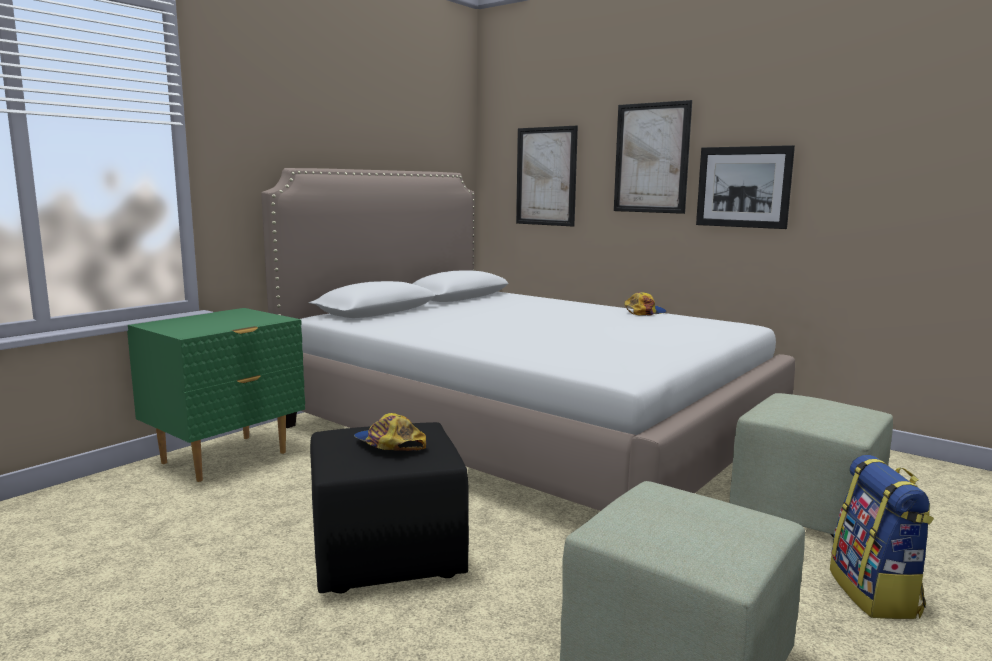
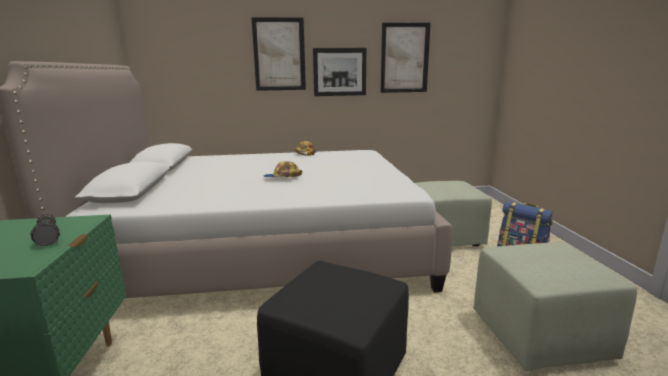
camera: 45 degrees left, 5 degrees up
(238, 322) = (49, 236): none -> flashlight
(389, 444) = (345, 290): cap -> cap (282, 177)
(546, 176) = (196, 68): picture -> picture (404, 58)

